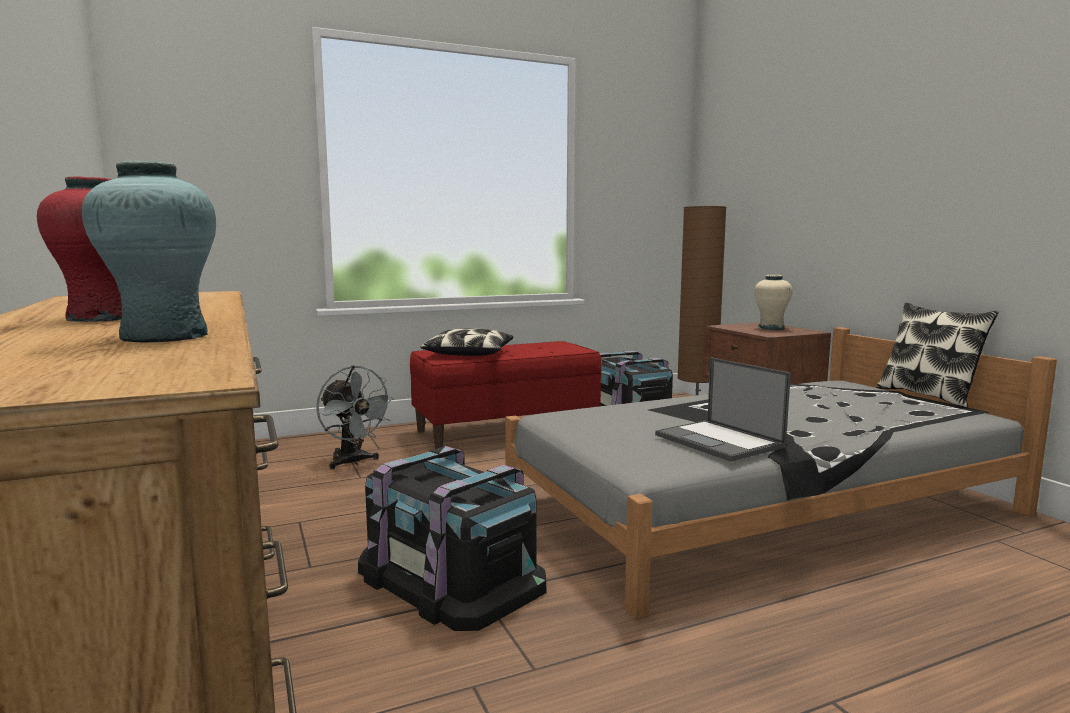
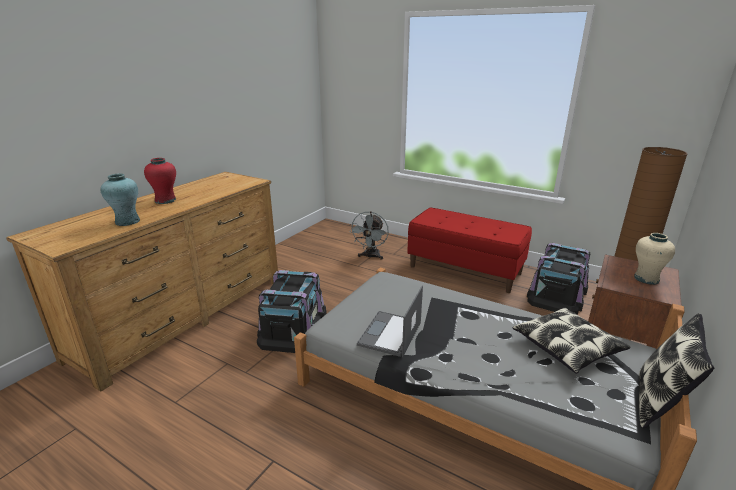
camera: 55 degrees right, 15 degrees up
(469, 354) = (446, 219): pillow -> pillow (567, 347)

